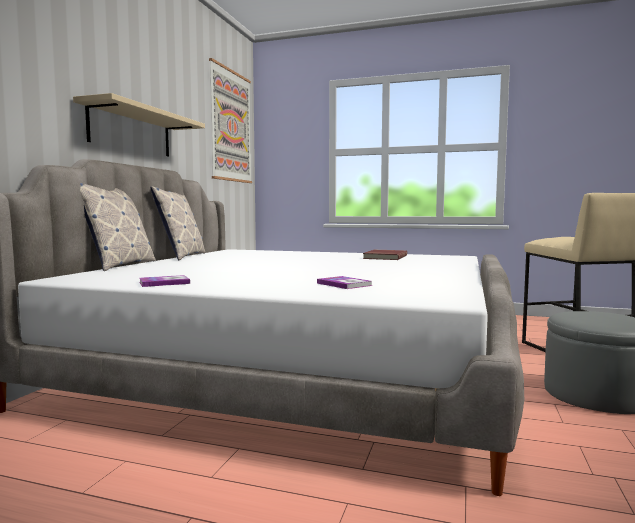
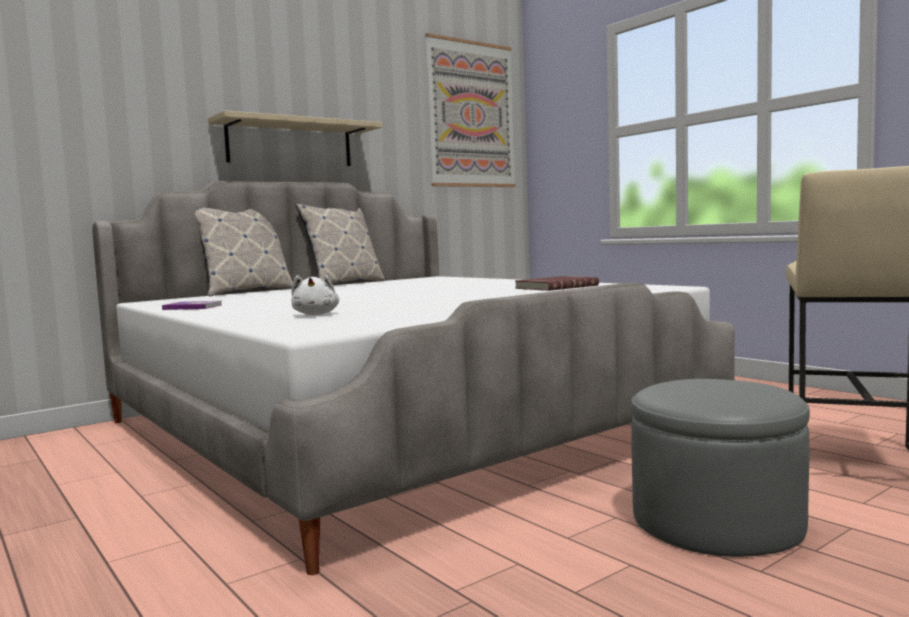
camera: 35 degrees right, 0 degrees up
(344, 284) = (316, 314): book -> white plush toy

